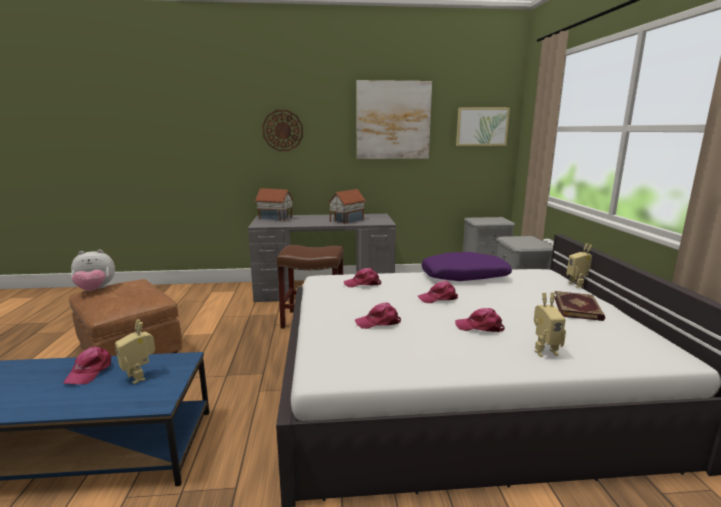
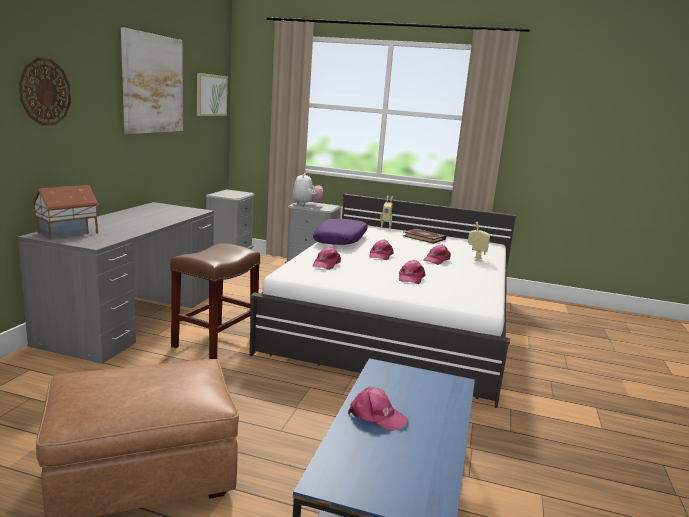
camera: 70 degrees left, 0 degrees up
(95, 290) = (85, 407): plush toy -> plush toy (306, 204)
(140, 376) = (404, 389): toy robot -> none
(346, 220) = (157, 216): toy house -> none

